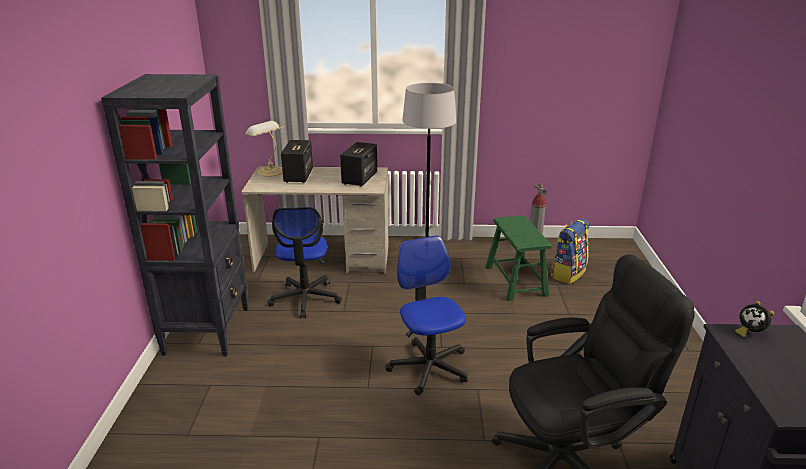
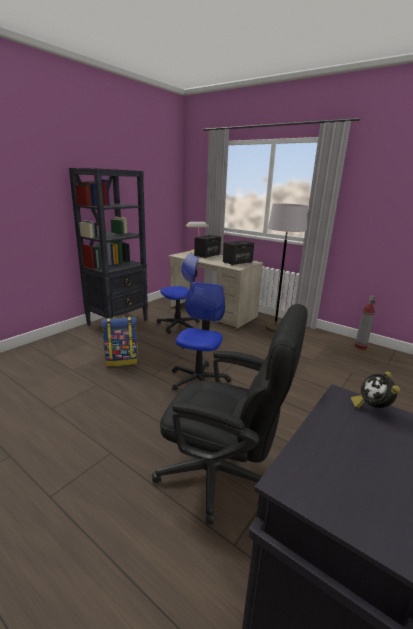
camera: 35 degrees right, 5 degrees down
(305, 299) = (179, 325): office chair -> office chair turned 150 degrees counterclockwise
(515, 281) = (319, 360): green stool -> none
(567, 273) = (369, 369): backpack -> backpack (122, 360)

